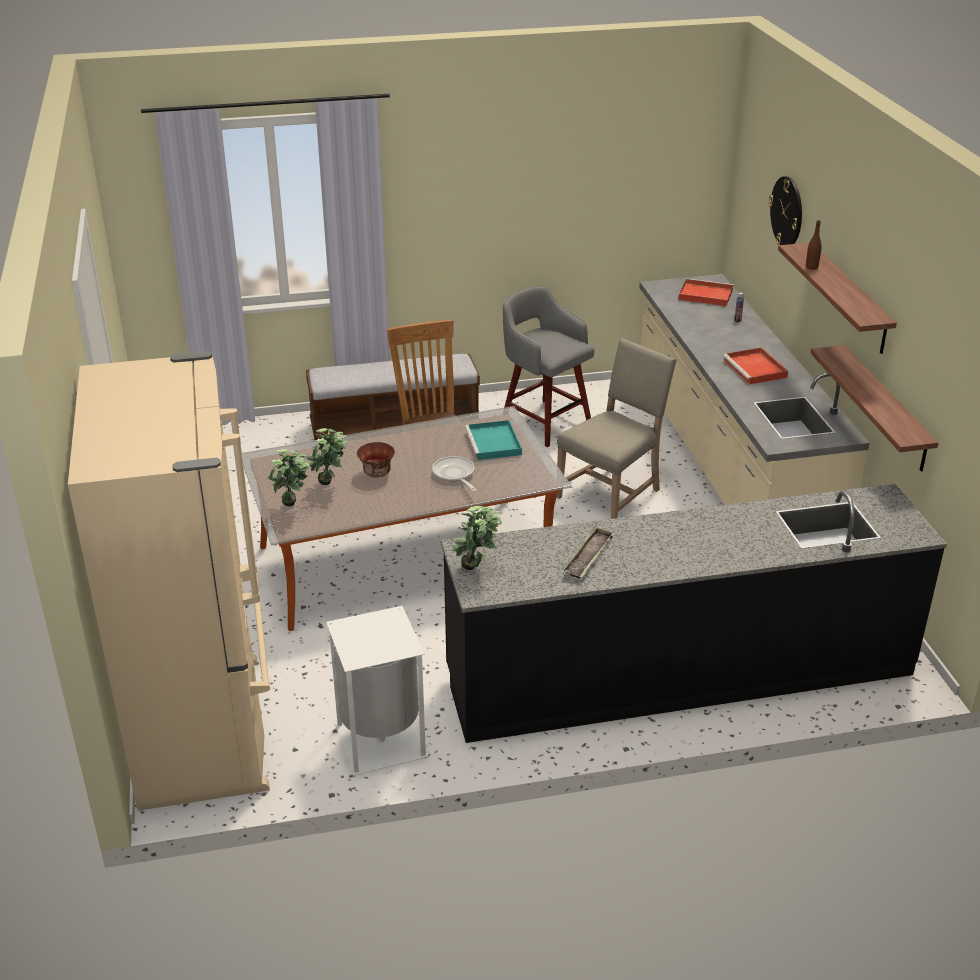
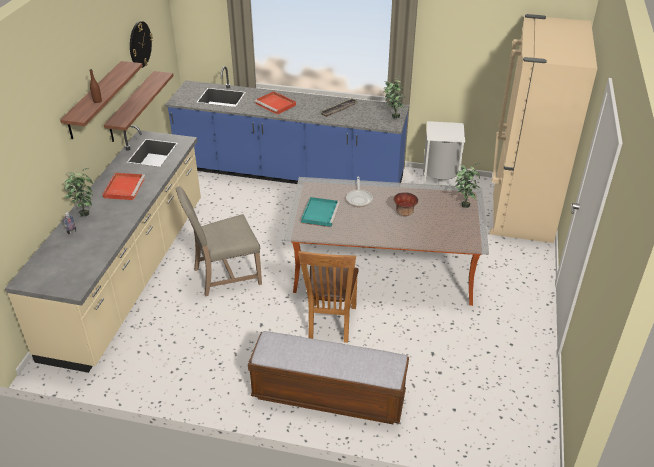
camera: 155 degrees left, 5 degrees up
(331, 486) = (436, 211): potted plant -> potted plant (84, 212)
(544, 422) = (210, 357): grey stool -> none
(679, 673) = (289, 174): black counter -> blue counter
(704, 295) = (56, 266): red tray -> red tray (276, 104)
(787, 211) = (33, 139): wall clock -> wall clock (140, 44)

